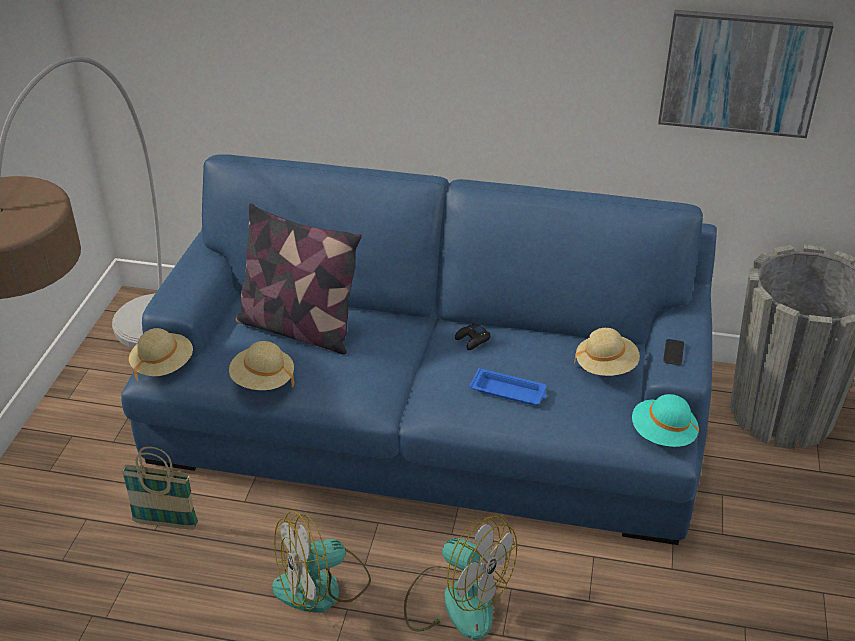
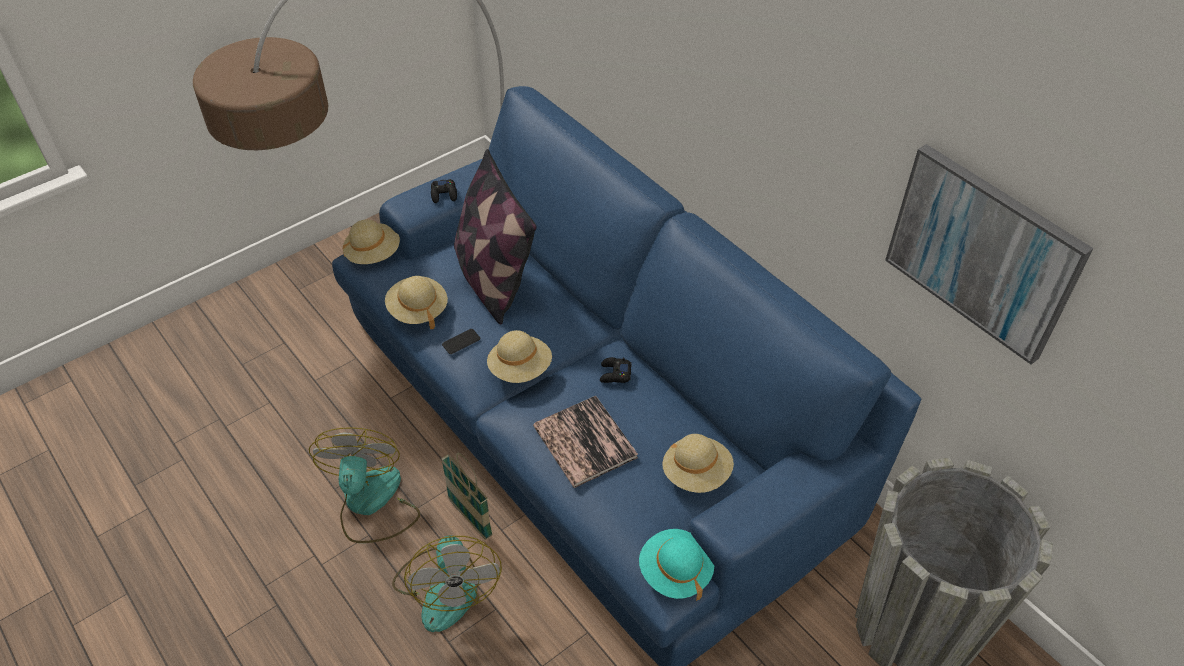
camera: 40 degrees right, 10 degrees up
(166, 523) = (326, 380): basket -> basket (470, 518)
(192, 283) = (444, 194): none -> black game controller
(322, 586) = (371, 504): fan -> fan turned 75 degrees clockwise
(399, 374) = (520, 369): none -> beige hat
(509, 391) = (584, 442): blue tray -> book
(673, 352) = (749, 502): phone -> phone (461, 342)

